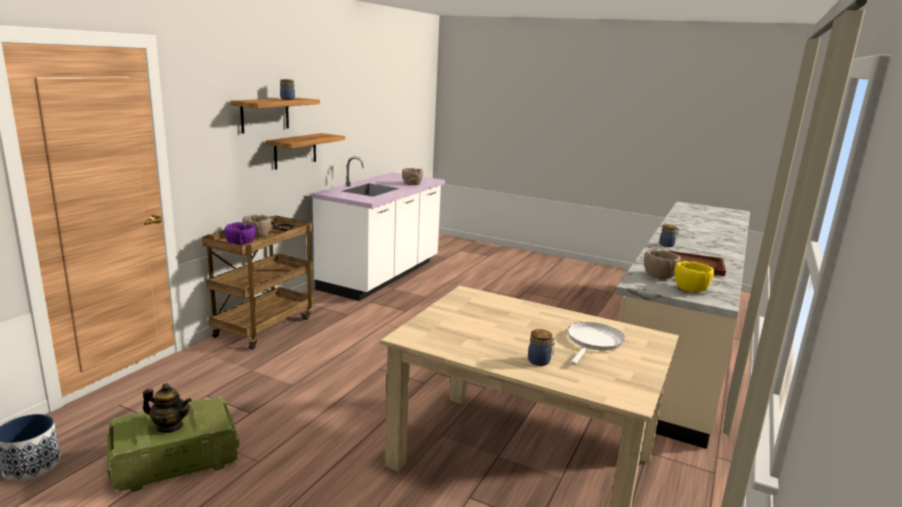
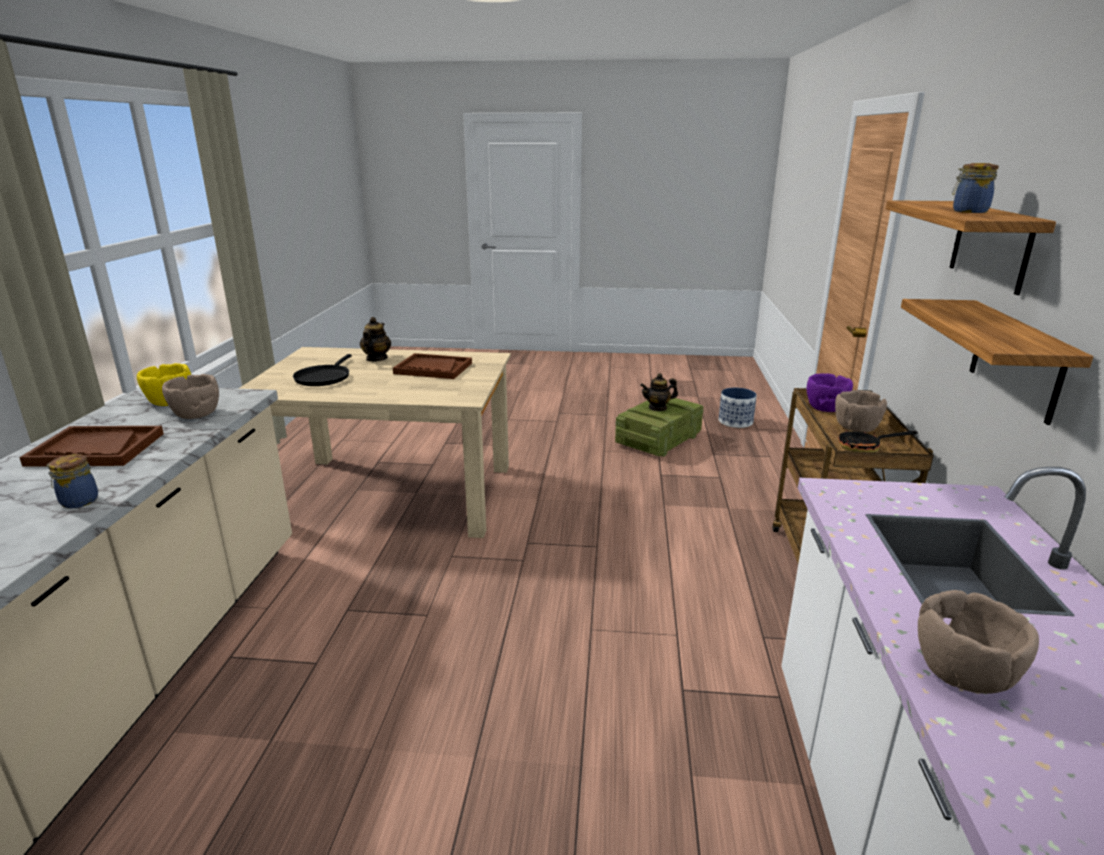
camera: 160 degrees right, 5 degrees up
(479, 332) = (433, 368): none -> brown tray
(540, 361) = (376, 359): jar -> teapot
(593, 342) = (324, 377): white frying pan -> black frying pan

